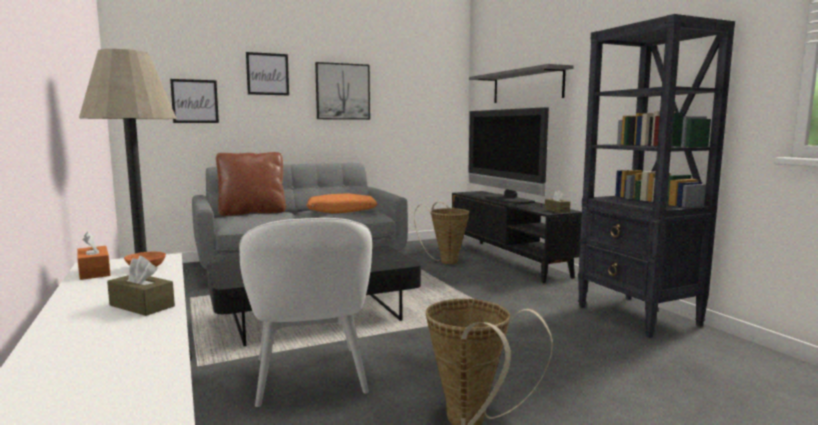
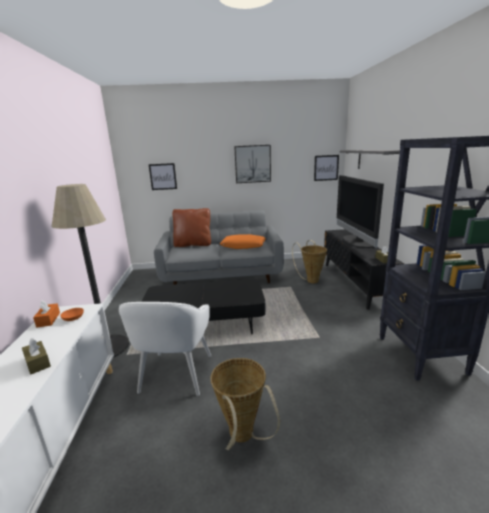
camera: 20 degrees right, 10 degrees up
(267, 74) = (204, 156): picture -> picture (326, 168)

